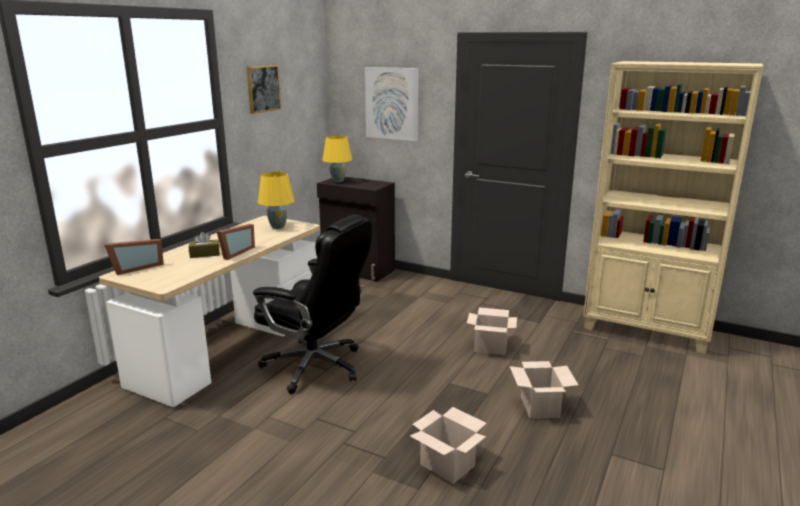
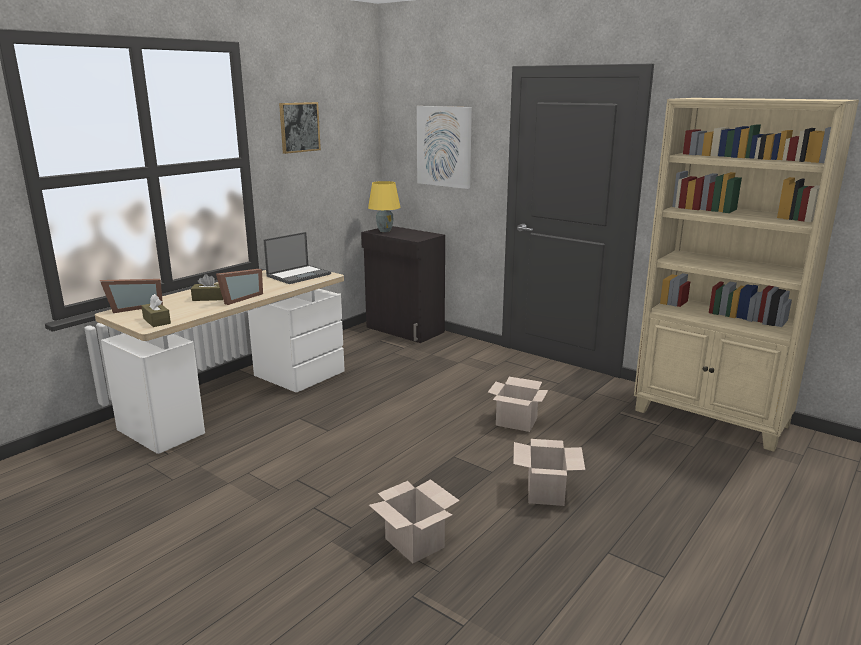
camera: 10 degrees right, 0 degrees up
(167, 280) = (156, 321): none -> brown tissue box
(278, 227) = (299, 275): yellow table lamp -> laptop
(316, 366) = (318, 426): black office chair -> none

